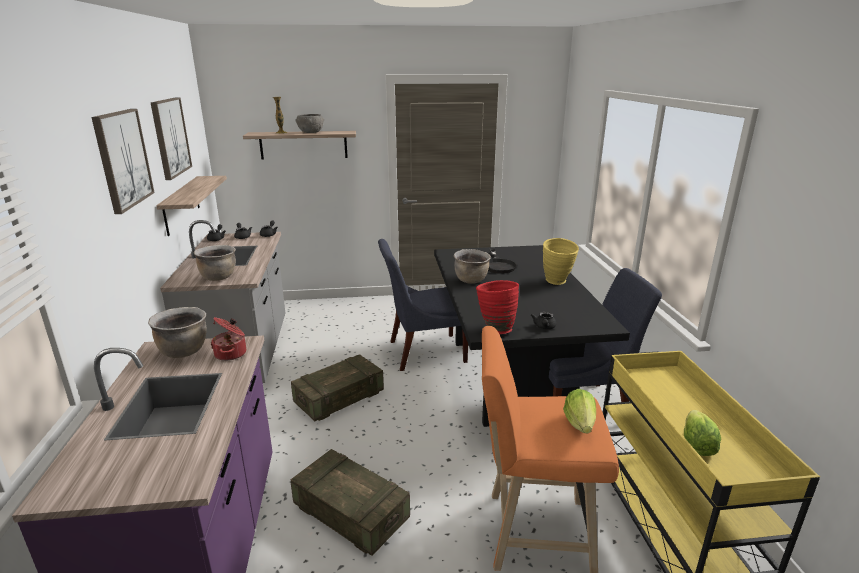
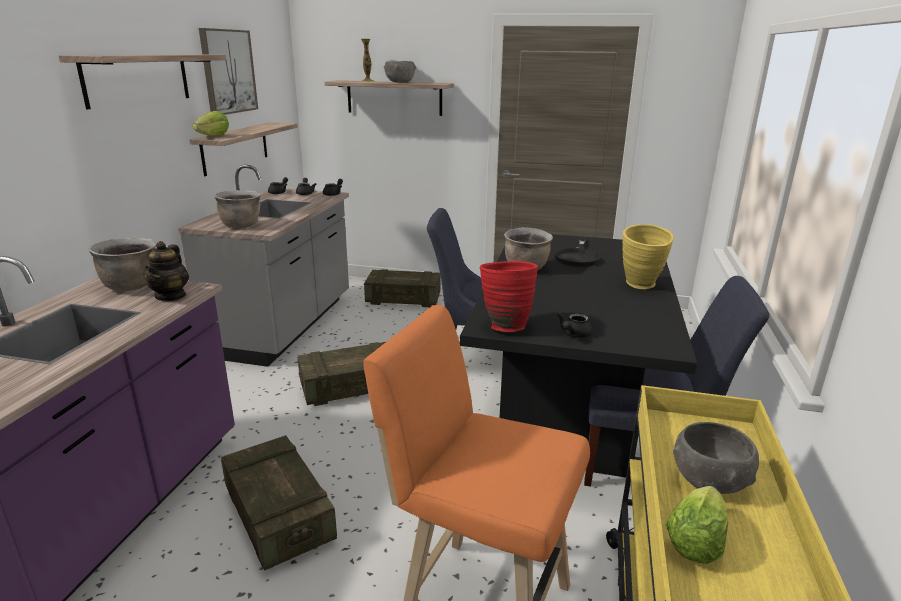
camera: 20 degrees right, 0 degrees up
(122, 159) = (138, 79): picture -> shelf
(231, 353) = (171, 296): cooking pot -> teapot
(333, 315) = (403, 299): none -> crate
(580, 423) = (528, 465): lettuce -> lettuce (213, 136)
(680, 407) = (709, 481): none -> grey bowl

